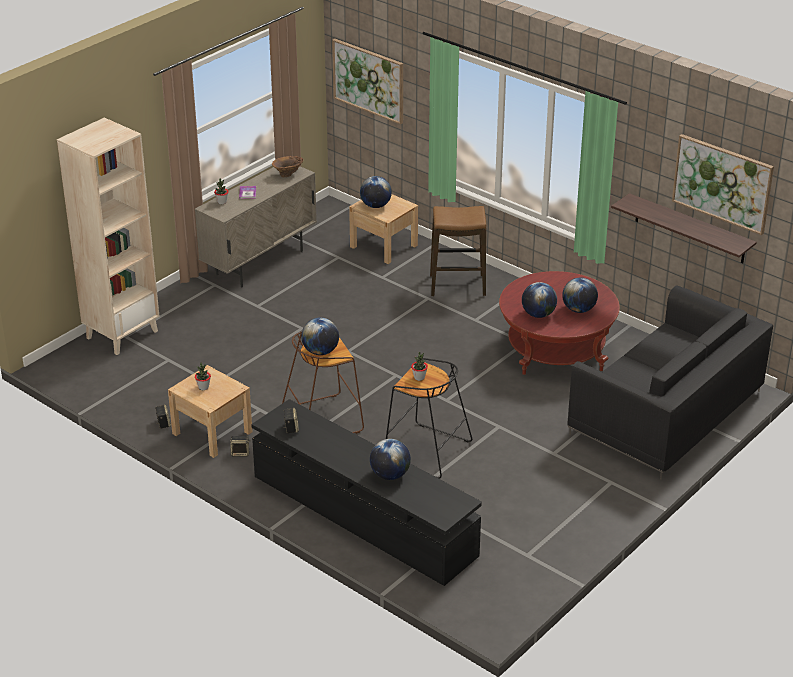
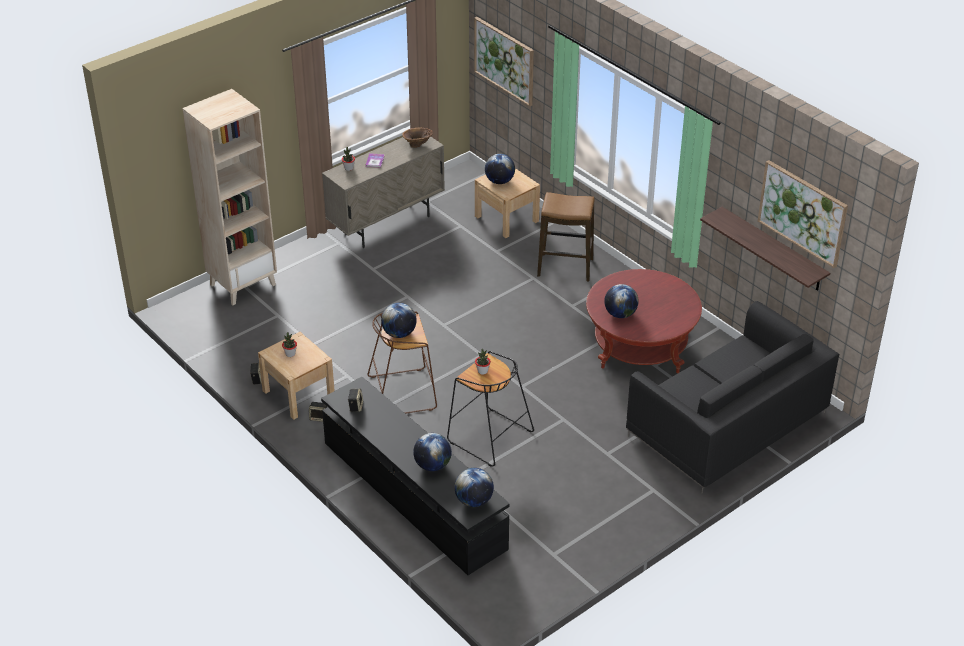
camera: 10 degrees right, 5 degrees up
(579, 310) = (660, 313): globe -> globe (474, 501)

